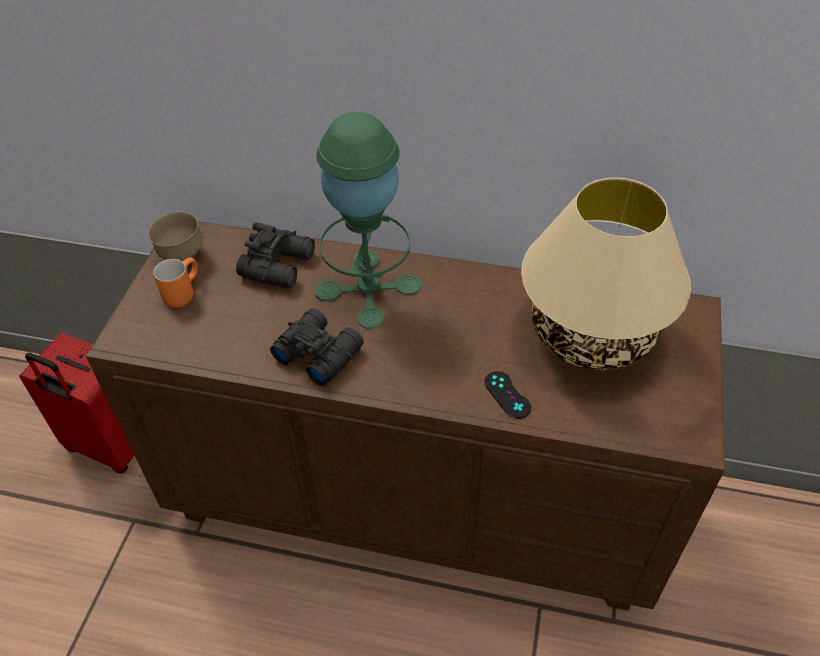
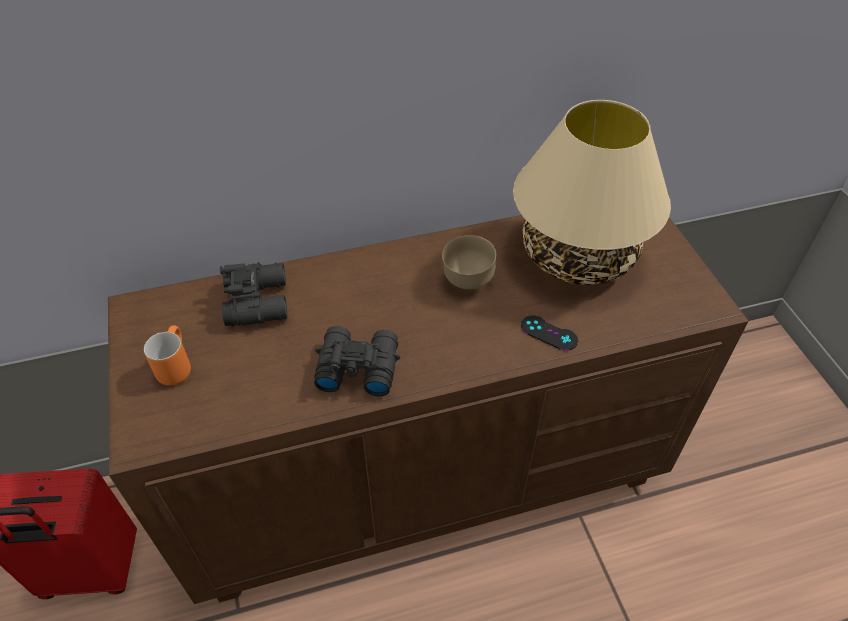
camera: 30 degrees left, 0 degrees up
(181, 256) = (147, 330): brown bowl -> brown bowl (467, 282)
(368, 288) = (361, 290): green table lamp -> none

